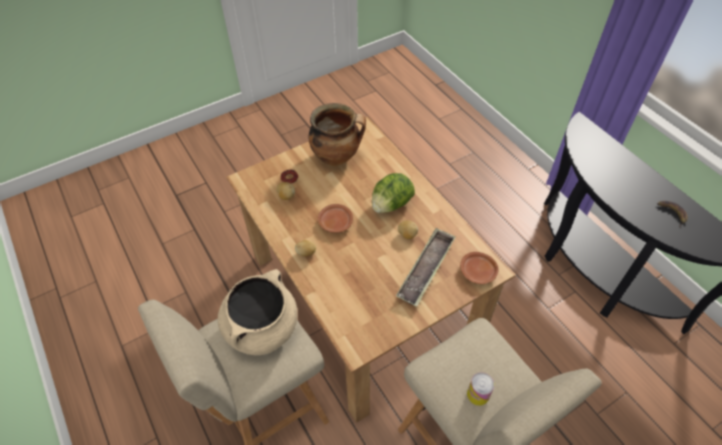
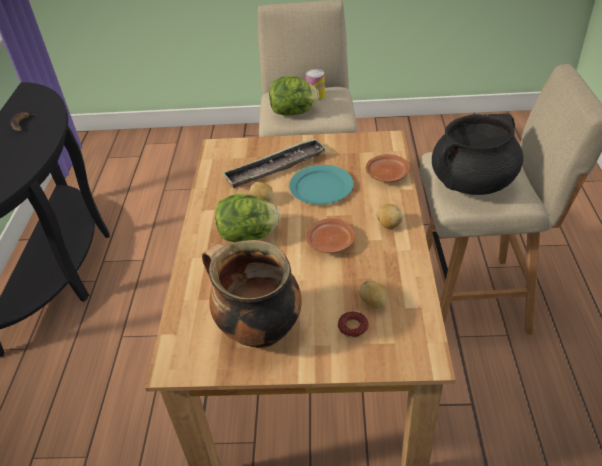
camera: 145 degrees left, 10 degrees down
(262, 328) = (472, 182): beige cooking pot -> black cooking pot
(376, 265) = (320, 187): none -> turquoise plate
(474, 353) = (294, 112): none -> lettuce
(478, 272) = (232, 150): brown plate -> brown plate (387, 174)

